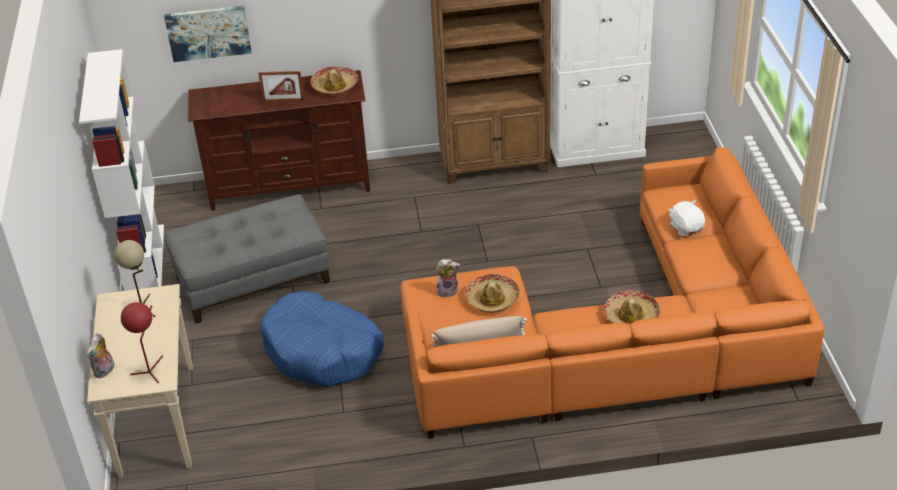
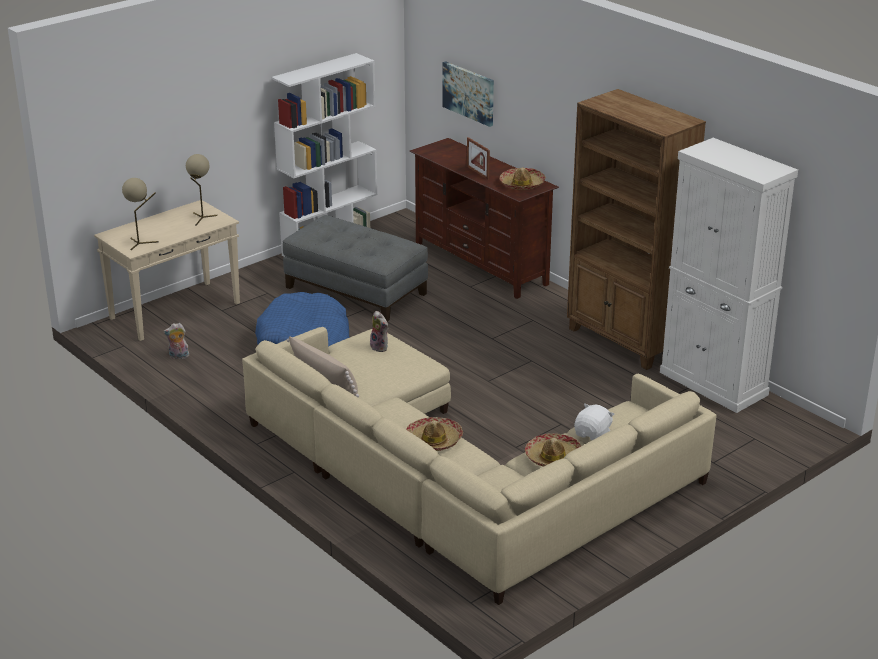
camera: 55 degrees right, 10 degrees down
(105, 371) = (126, 229): plush toy -> plush toy (178, 357)
(151, 370) = (141, 243): red table lamp -> beige table lamp
(492, 299) = (388, 368): hat -> hat (553, 457)
(618, 338) = (456, 477): orange sofa -> beige sofa

